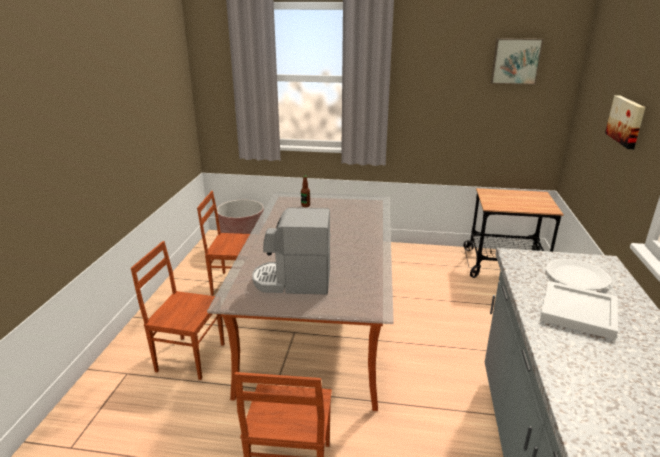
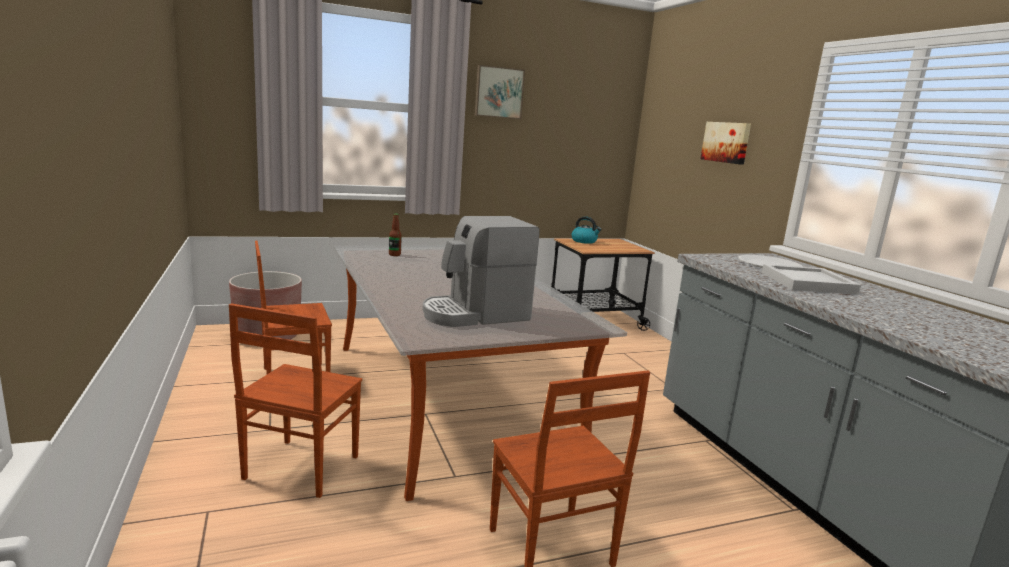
camera: 30 degrees left, 10 degrees down
(190, 356) = (299, 468): brown chair -> brown chair turned 60 degrees counterclockwise
(502, 194) = (584, 241): none -> kettle
(515, 61) = (586, 99): picture -> picture (498, 92)

